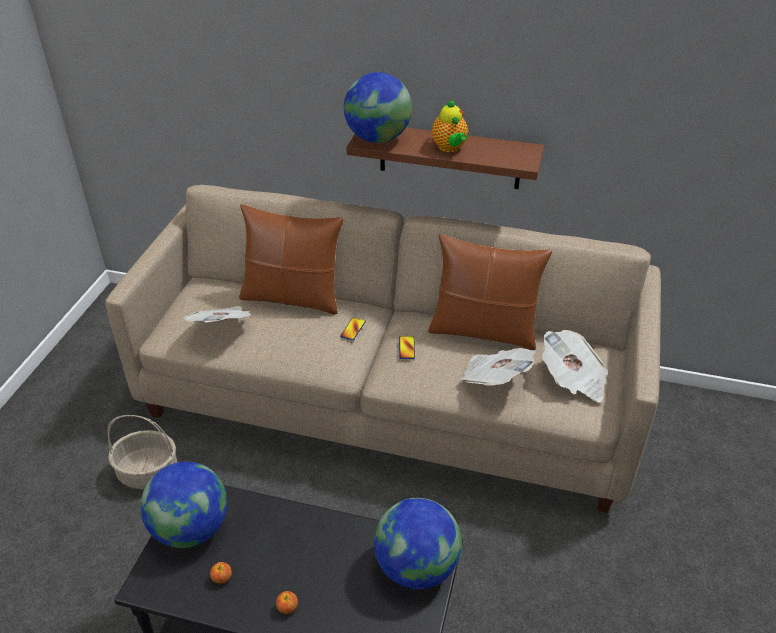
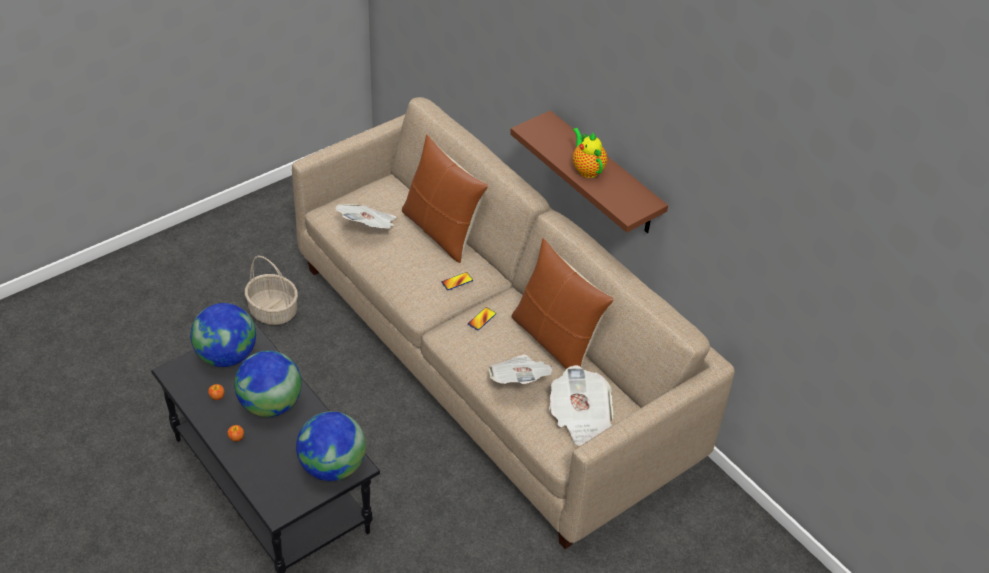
camera: 35 degrees right, 5 degrees up
(378, 138) = (542, 132): globe -> globe (270, 404)
(449, 148) = (587, 169): teapot -> teapot turned 135 degrees clockwise

